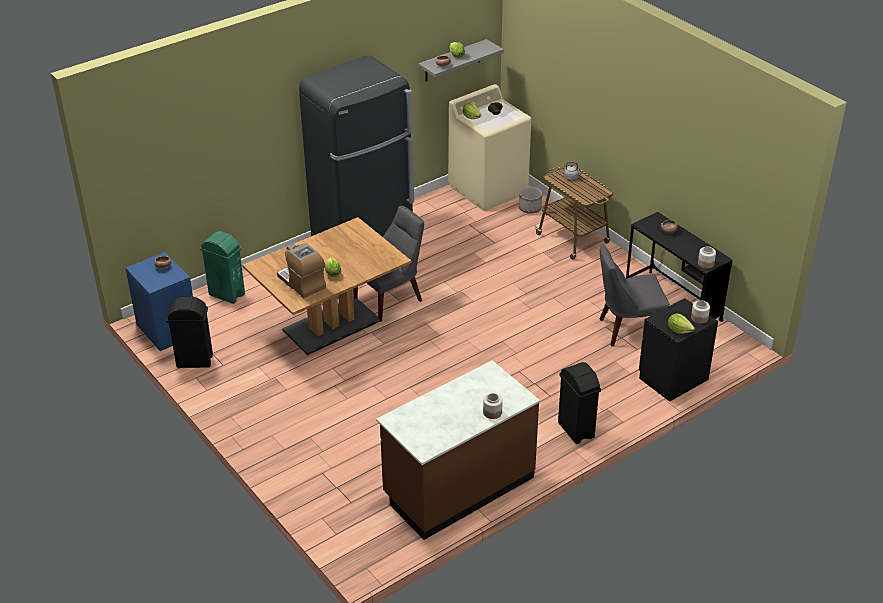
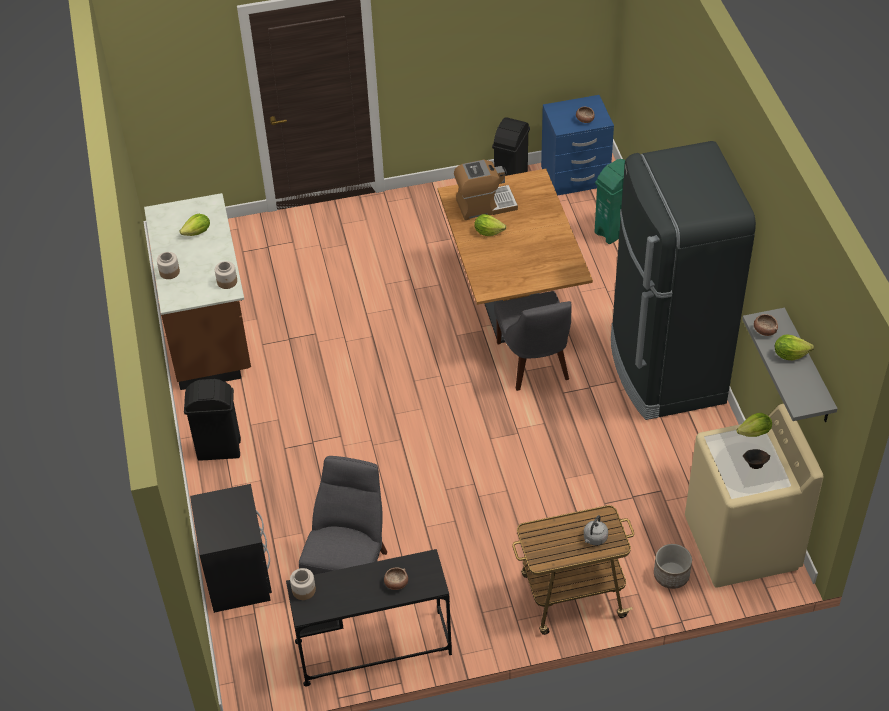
camera: 115 degrees right, 10 degrees up
(679, 330) = (209, 507): lettuce -> lettuce (197, 232)
(699, 318) = (216, 538): jar -> jar (227, 282)

